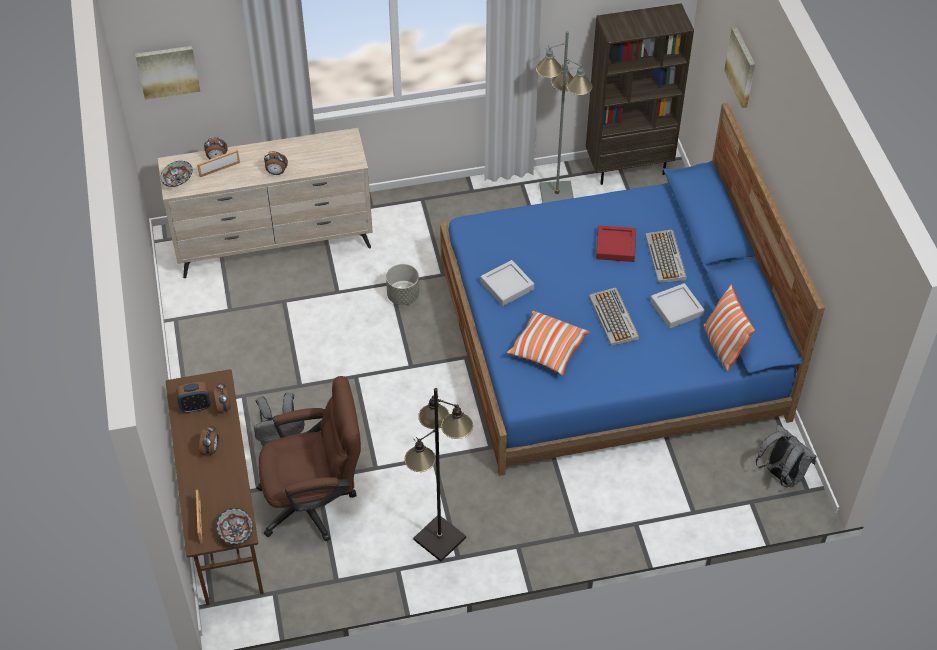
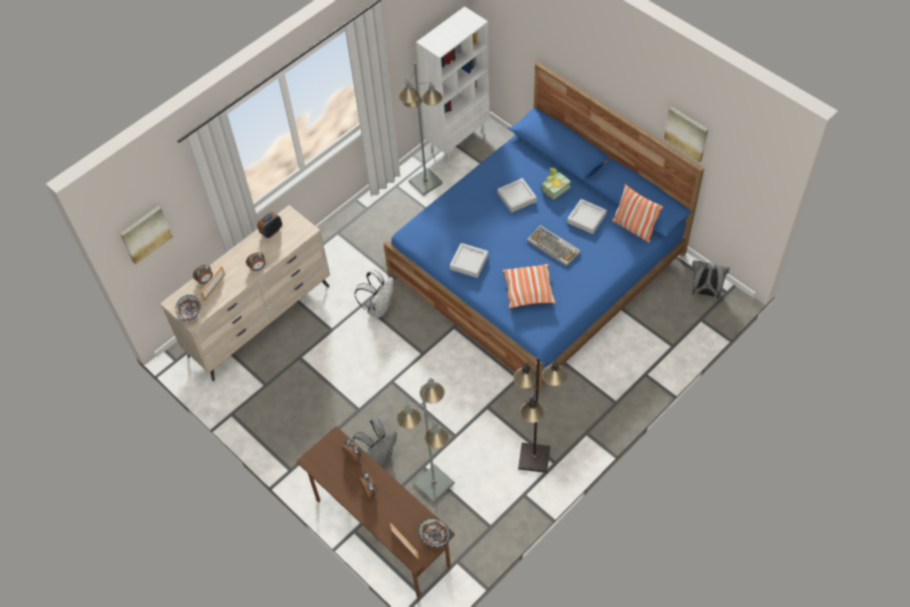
camera: 30 degrees left, 5 degrees up
(195, 406) = (333, 467): alarm clock -> alarm clock (272, 231)
(315, 502) = (434, 483): brown office chair -> grey floor lamp
(403, 296) = (379, 307): grey planter -> white backpack
(615, 246) = (517, 197): red tray -> grey tray
(628, 167) = (457, 139): brown bookcase -> white bookcase
(666, 258) = (553, 188): keyboard -> book
(741, 67) = (547, 32): picture -> picture (686, 133)

